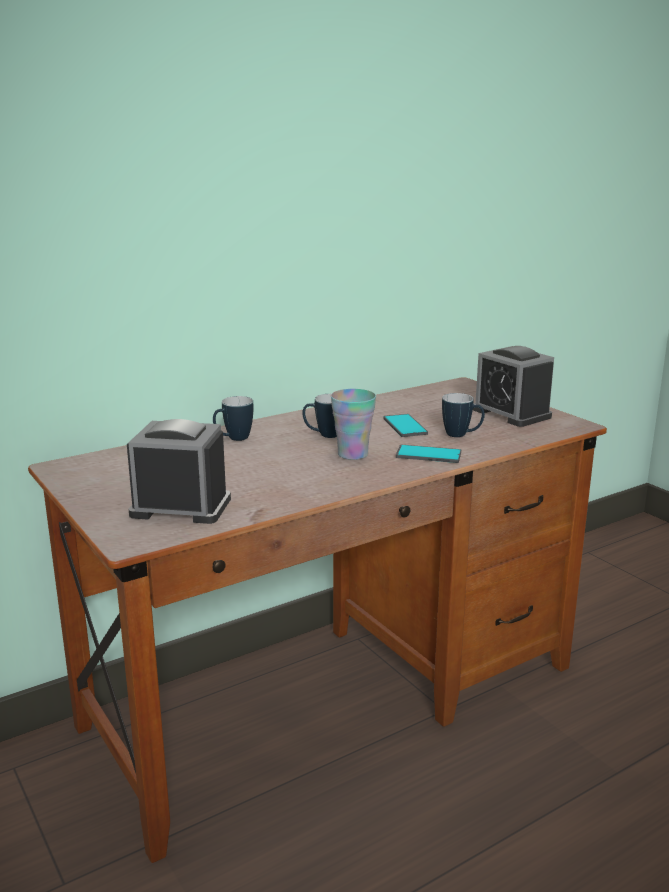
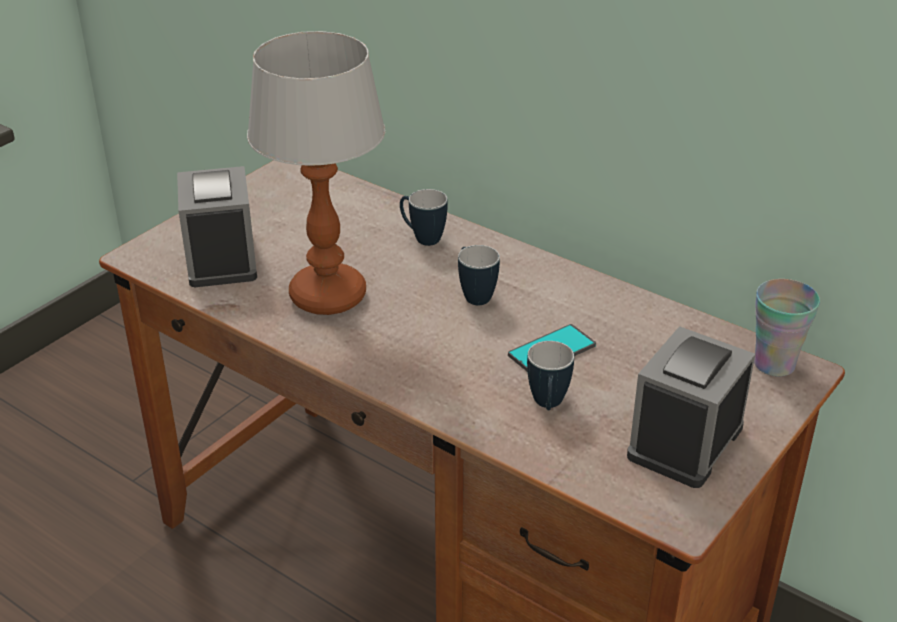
camera: 70 degrees right, 15 degrees up
(282, 476) = (327, 297): none -> table lamp
(352, 454) = (421, 329): cup -> cup (774, 364)
(428, 455) = (453, 389): phone -> none

